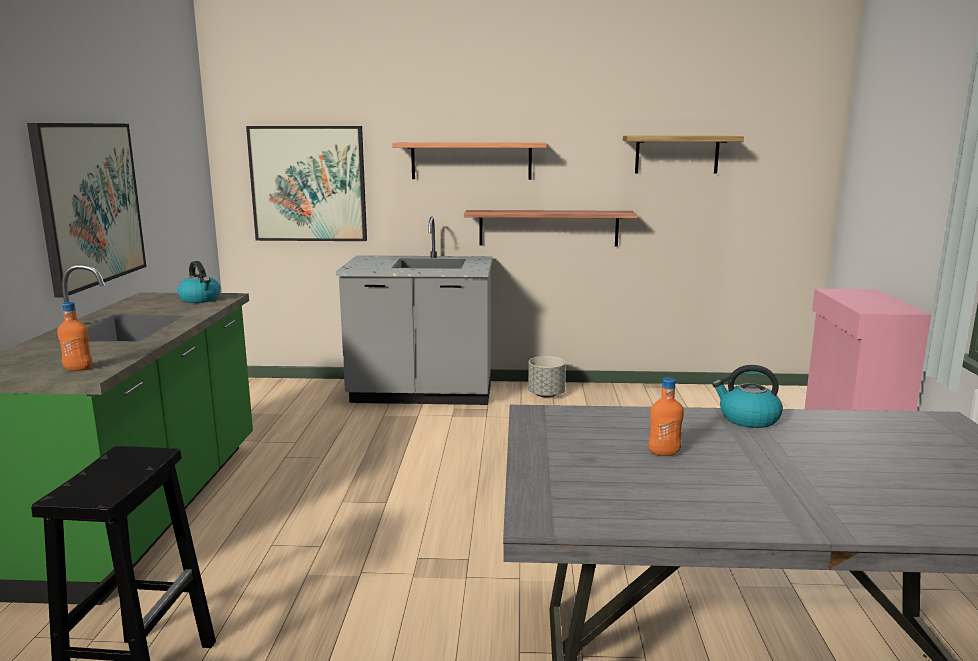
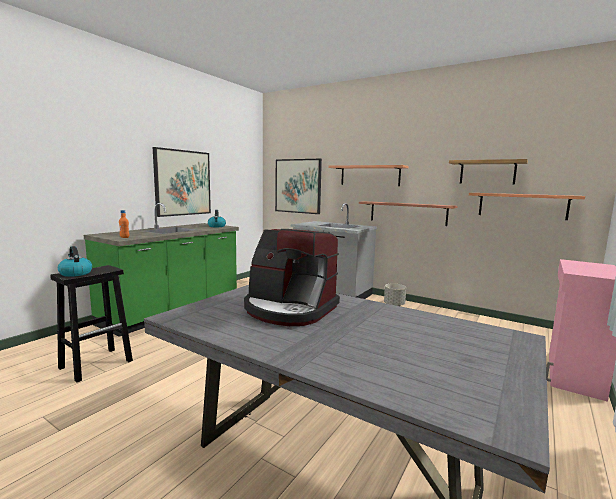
camera: 30 degrees right, 5 degrees down
(664, 453) = (289, 309): orange bottle -> coffee machine
(727, 206) = (522, 205): none -> shelf
(748, 419) = (373, 307): kettle -> kettle (75, 273)

